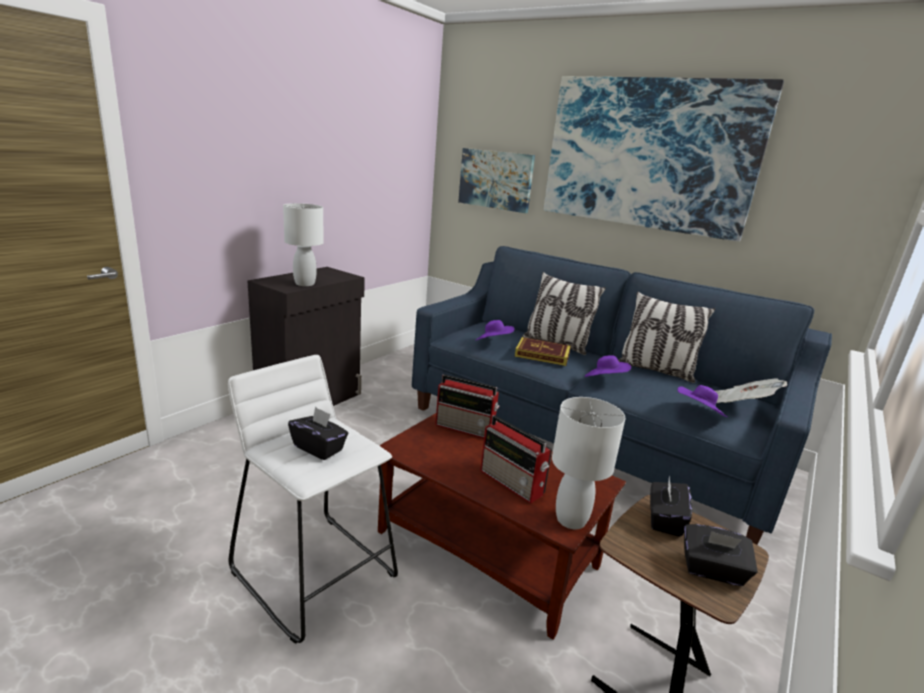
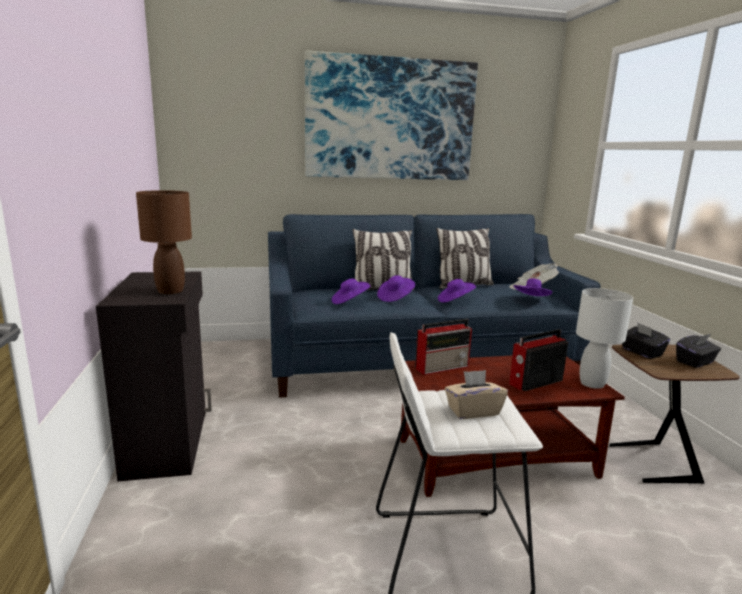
camera: 45 degrees left, 5 degrees down
(305, 284) = (171, 291): white table lamp -> brown table lamp
(319, 448) = (473, 411): black tissue box -> beige tissue box
(495, 179) = (243, 152): picture -> none
(512, 483) = (534, 382): radio -> radio turned 150 degrees clockwise
(542, 355) = (395, 298): book -> purple hat

